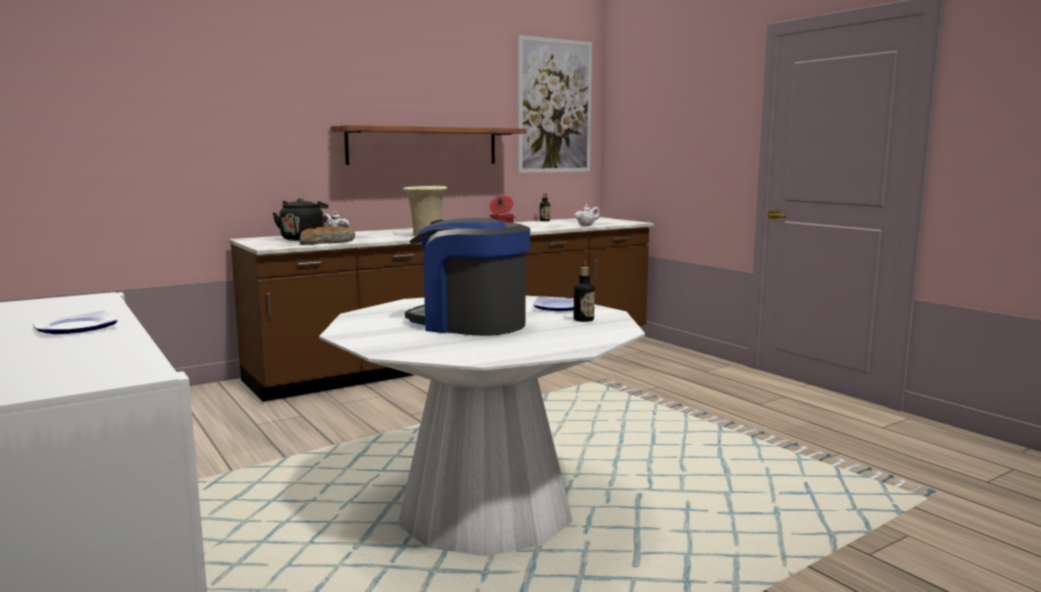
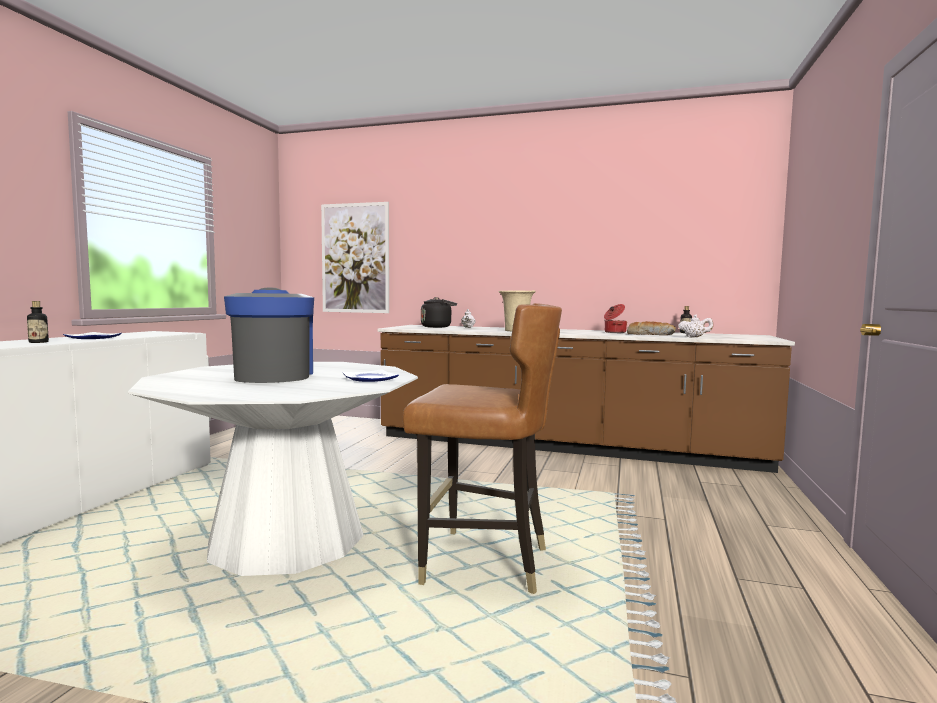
camera: 50 degrees right, 5 degrees down
(327, 243) = (431, 329): bread -> bread (650, 334)
(423, 146) = (563, 260): shelf -> none
(555, 106) = (714, 219): picture -> picture (355, 258)
(583, 320) = (329, 387): bottle -> bottle (38, 342)
(648, 455) = (483, 563): none -> brown chair

